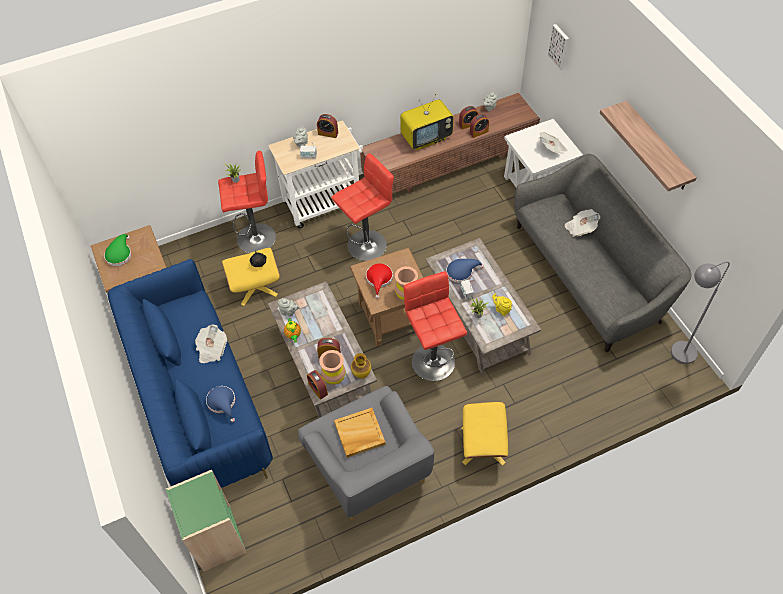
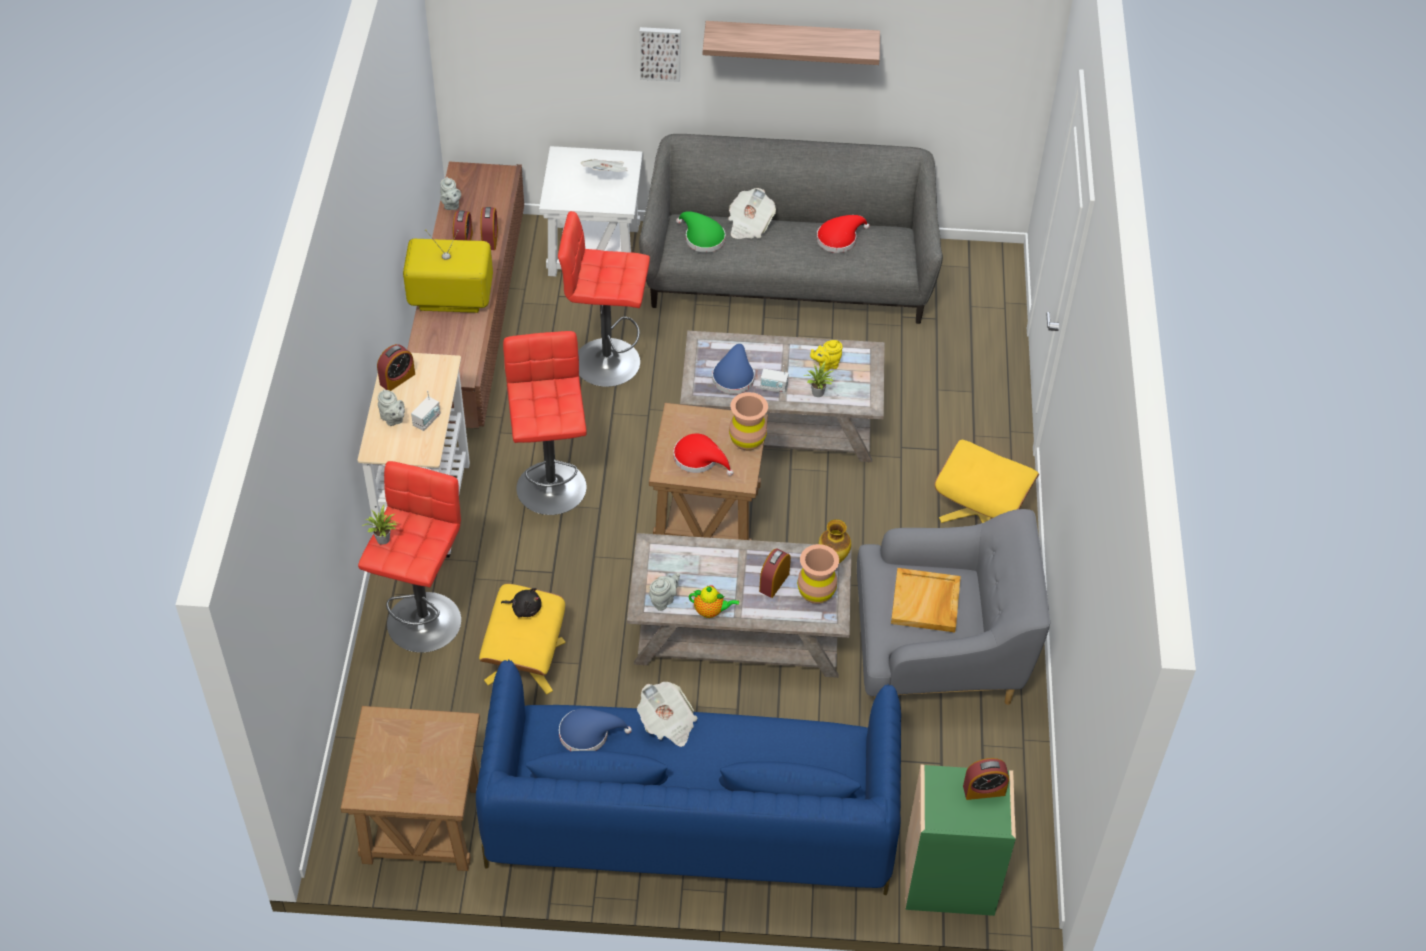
camera: 65 degrees left, 5 degrees down
(119, 254) = (396, 770): green hat -> green hat (702, 238)
(222, 403) = (776, 744): blue hat -> blue hat (588, 733)
(318, 389) = (824, 619): alarm clock -> alarm clock (984, 790)
(426, 138) = (450, 299): television -> television turned 90 degrees counterclockwise
(433, 361) = (816, 504): red stool -> red stool (606, 362)
(559, 46) = (525, 36): picture -> picture (660, 52)
(605, 273) = (839, 238): none -> red hat
(677, 356) = (969, 263): grey floor lamp -> none

